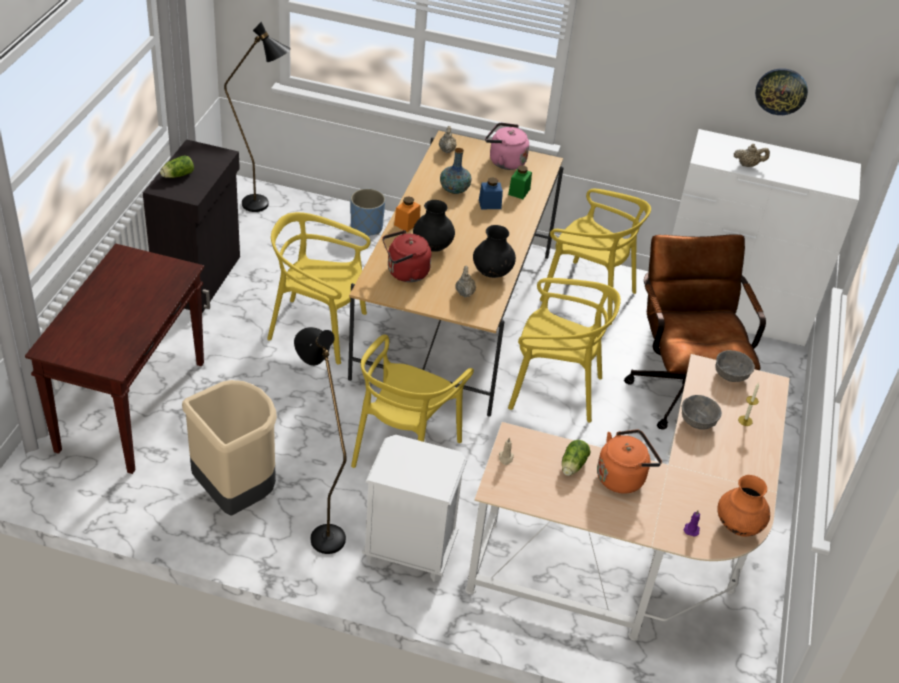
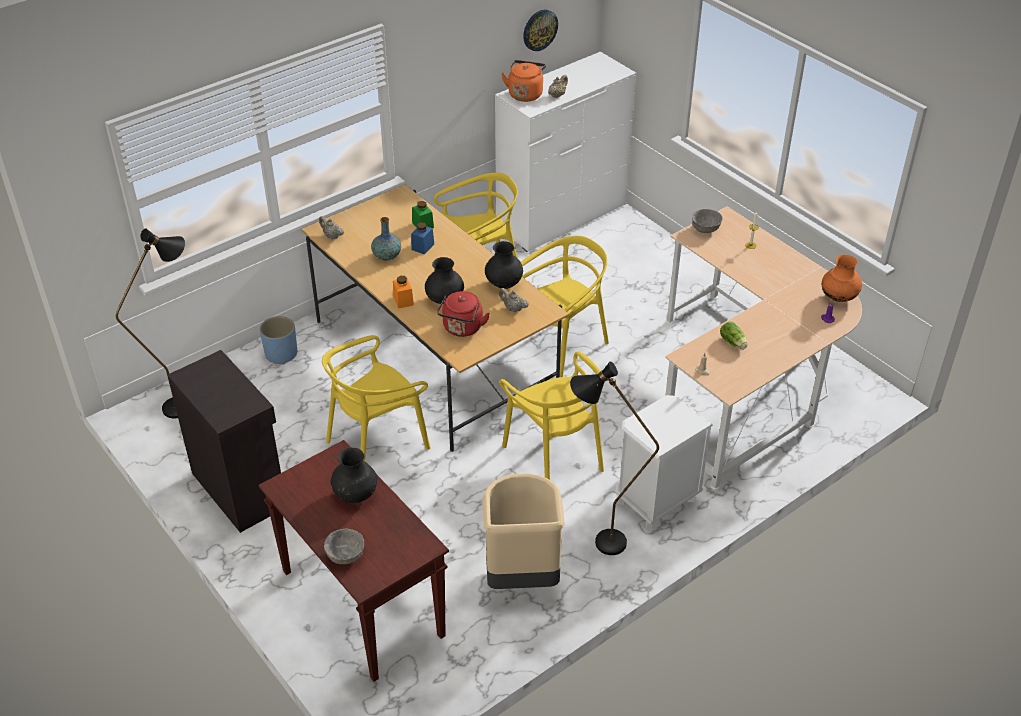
camera: 50 degrees left, 0 degrees up
(144, 299) = (355, 495): none -> black vase
(177, 175) = (216, 401): lettuce -> none
(504, 161) = (378, 214): pink kettle -> none
(623, 477) = (760, 325): orange kettle -> orange kettle (525, 94)
(681, 386) = (612, 280): brown office chair -> none
(697, 422) = (735, 266): grey bowl -> grey bowl (345, 556)

